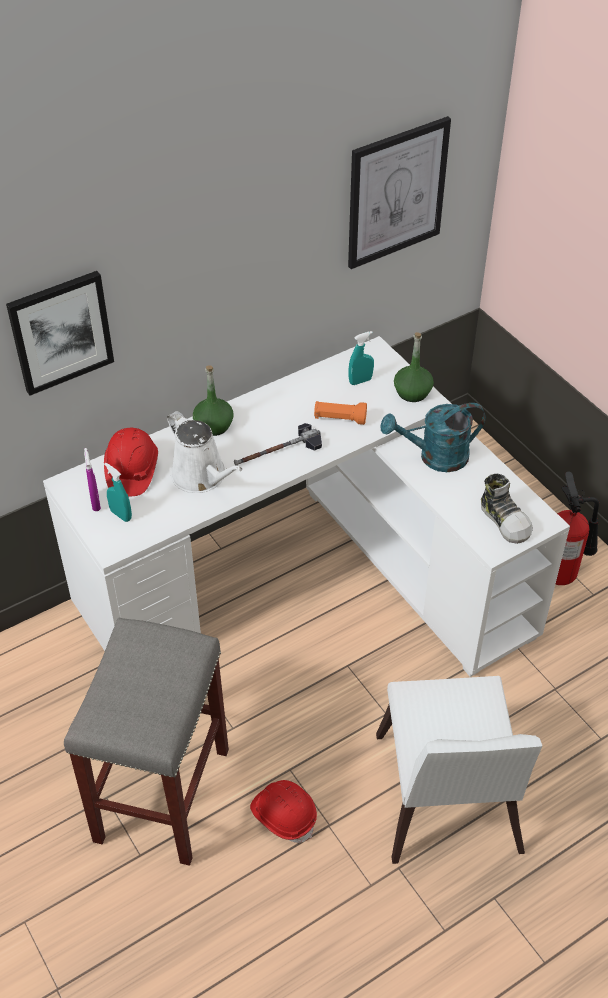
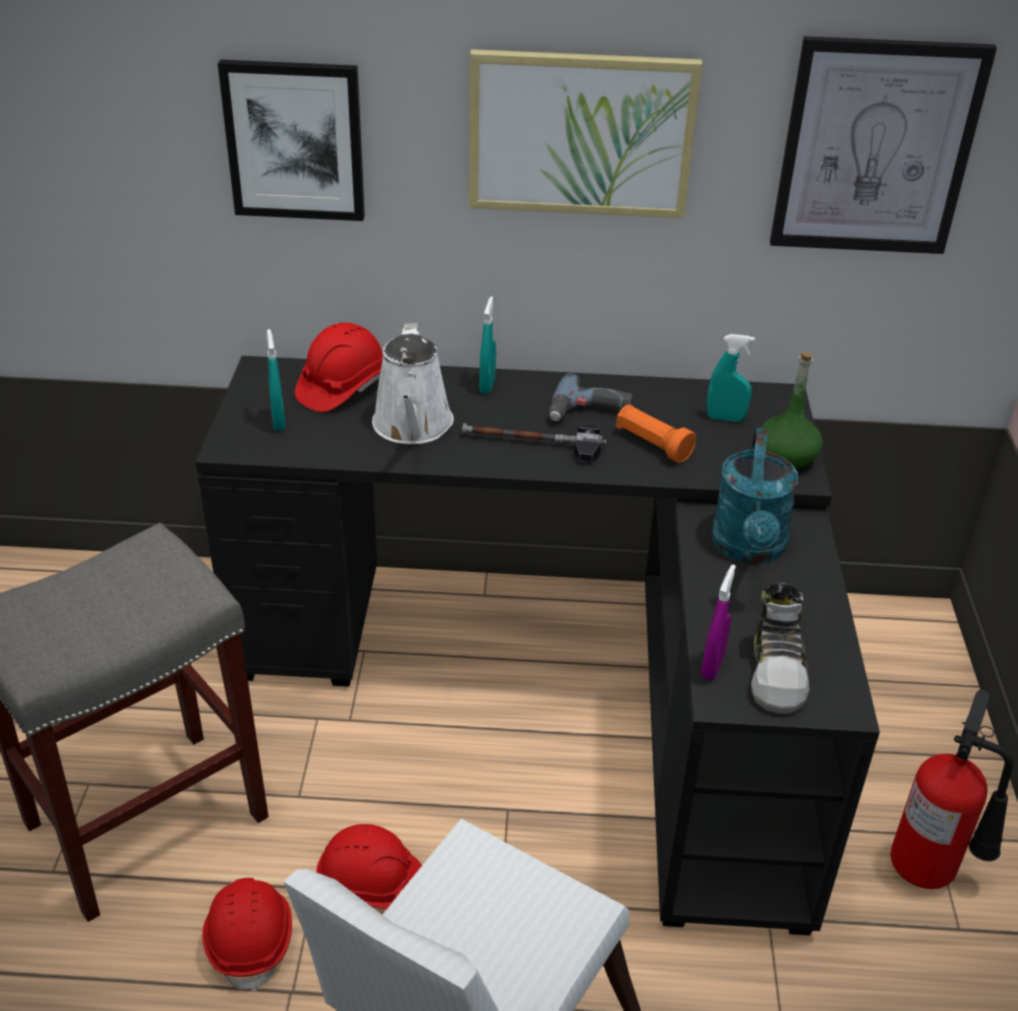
camera: 35 degrees right, 10 degrees down
(95, 503) = (267, 398): purple spray bottle -> purple spray bottle (712, 666)
(213, 425) = (487, 385): green bottle -> turquoise spray bottle
(236, 253) = (581, 134): none -> picture
(287, 414) = (589, 412): none -> power drill
(310, 576) = (562, 680): white desk -> black desk
(317, 749) = (372, 886): none -> red hard hat
(435, 457) = (749, 549): turquoise watering can -> turquoise watering can turned 105 degrees counterclockwise

